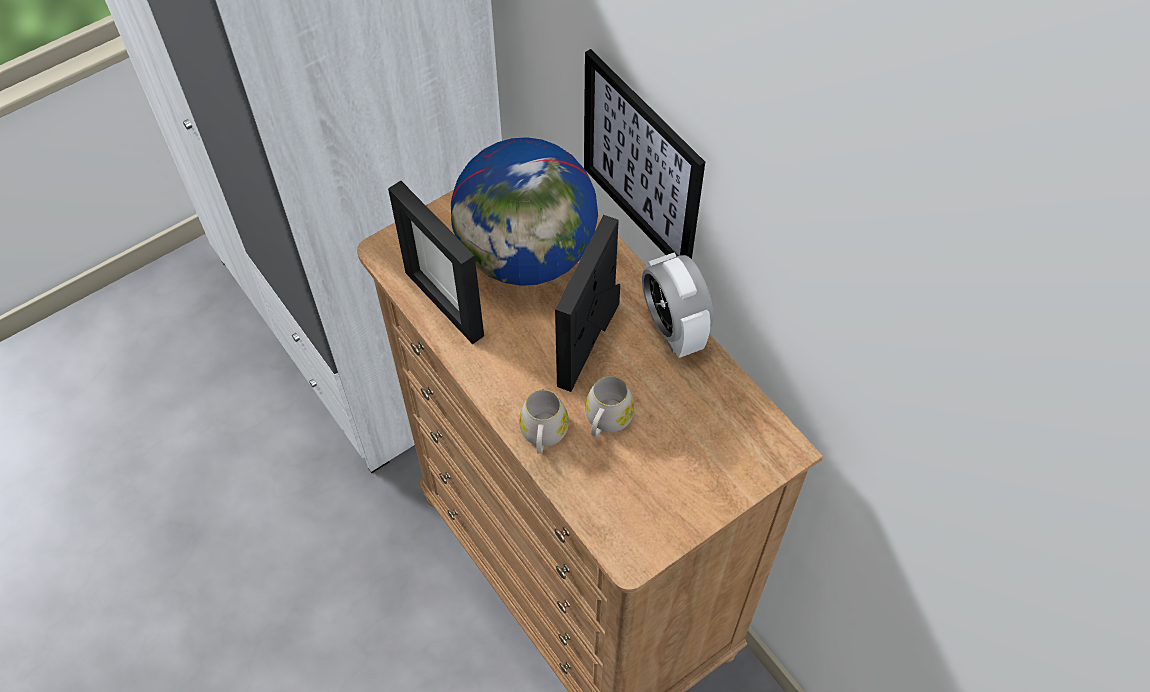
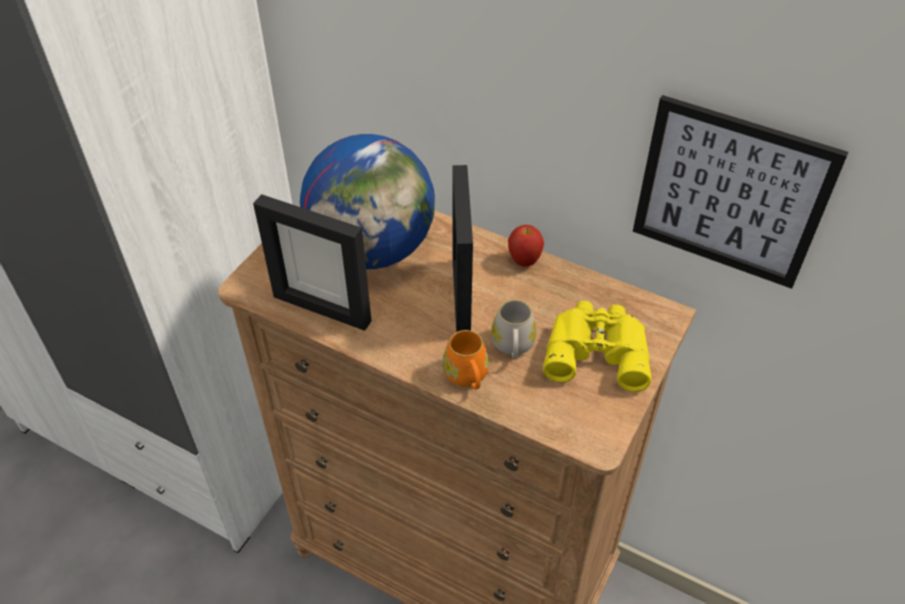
camera: 25 degrees left, 10 degrees down
(543, 435) = (467, 377): white mug -> orange mug
(641, 163) = (453, 129): picture -> picture (730, 193)
(673, 328) = (524, 261): alarm clock -> apple
(688, 457) = (596, 349): none -> yellow binoculars

